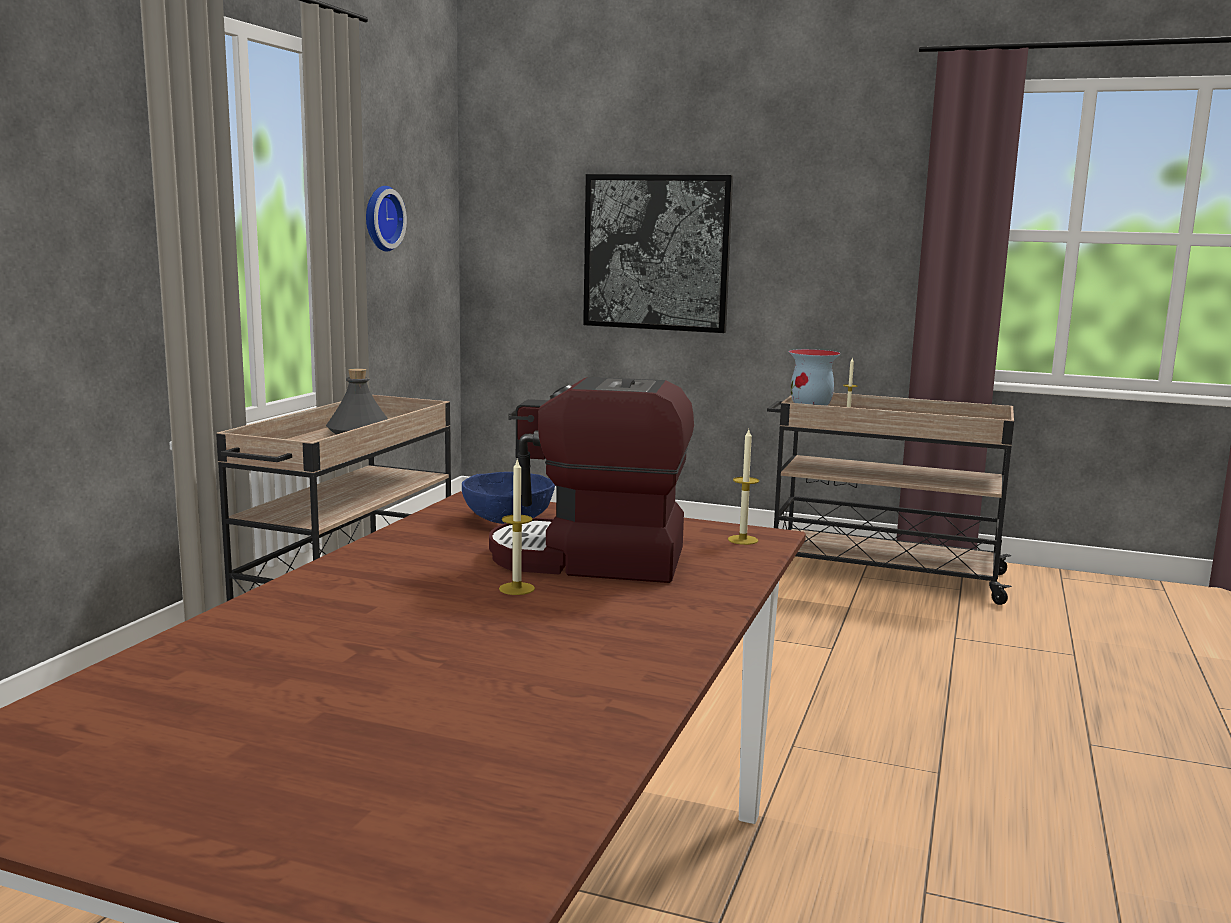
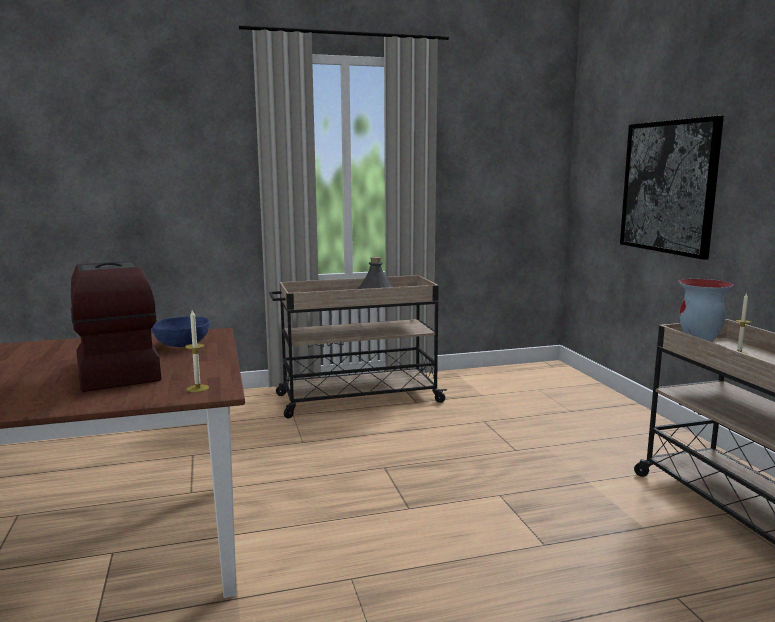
camera: 55 degrees right, 0 degrees up
(380, 218) = (473, 164): wall clock -> none
(517, 588) = (48, 371): candle -> none

